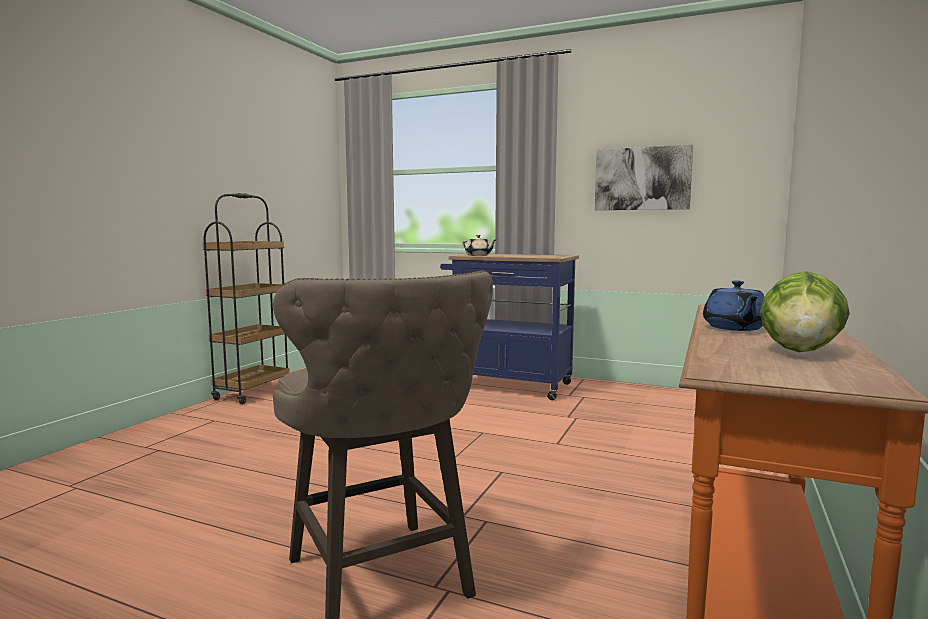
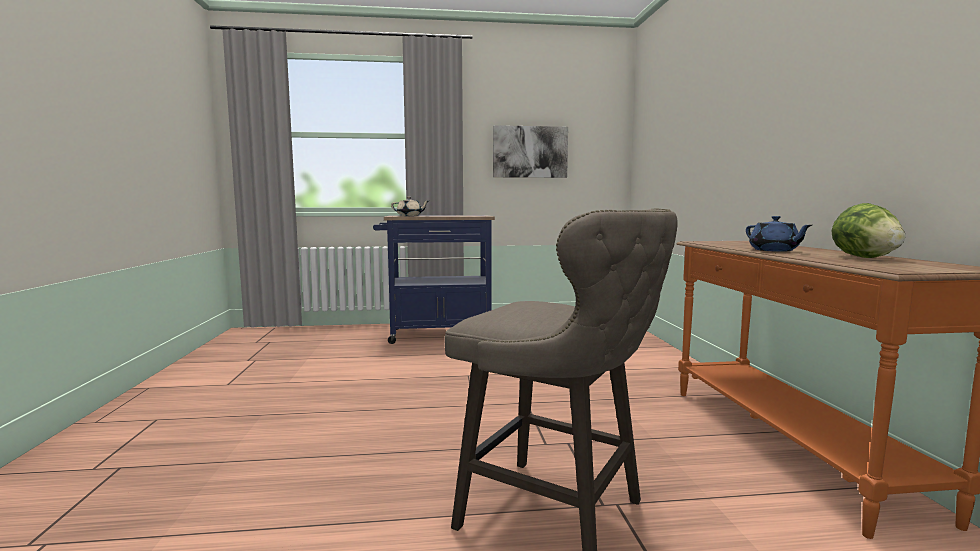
camera: 30 degrees left, 0 degrees up
(253, 393) = (169, 382): brown cart -> none

